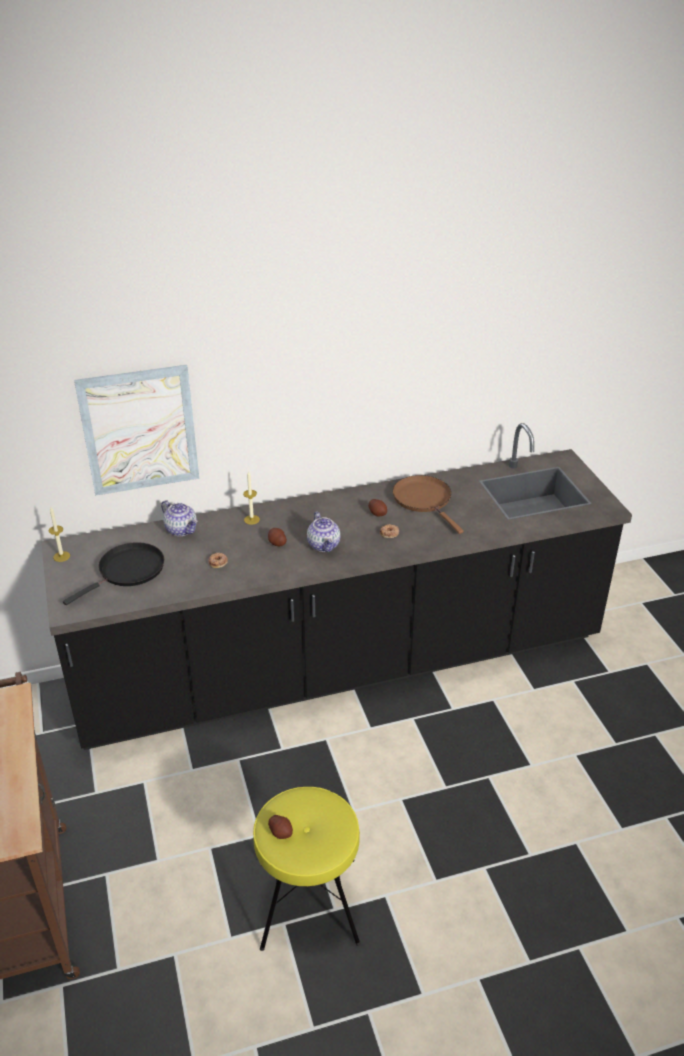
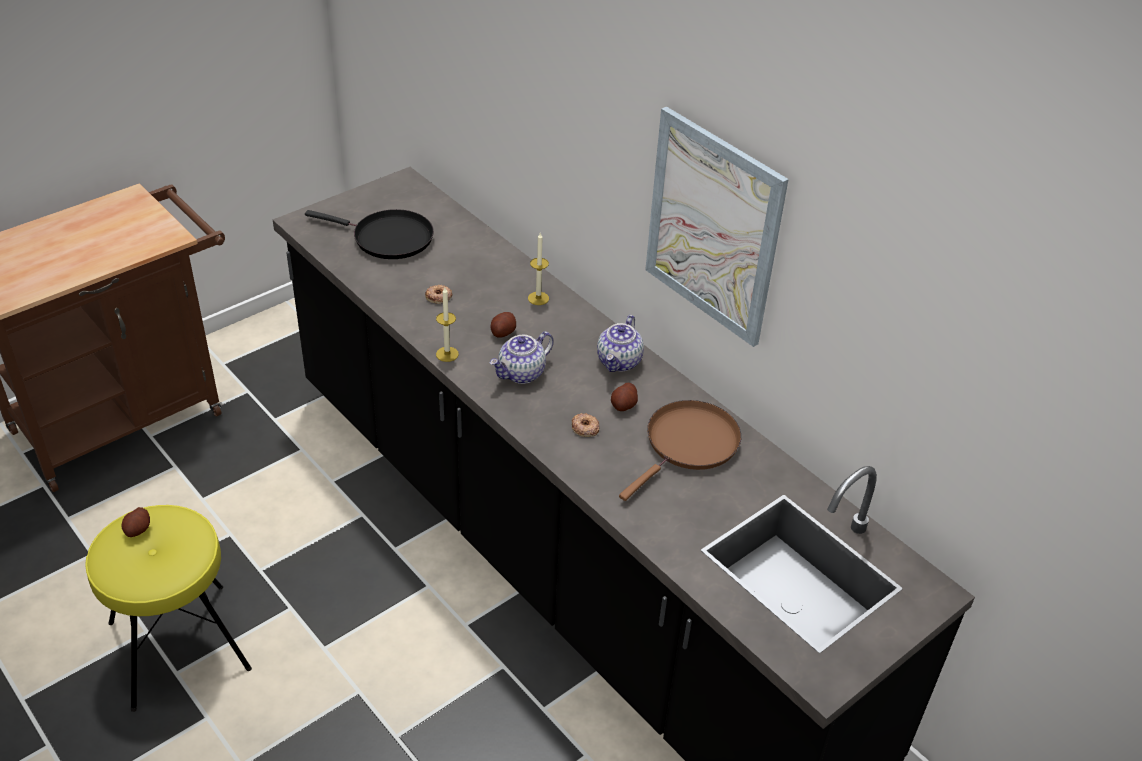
camera: 65 degrees right, 5 degrees up
(61, 556) = (390, 187): candle -> candle (447, 354)
(139, 430) = (495, 108): picture -> picture (713, 227)
(181, 529) = (485, 251): teapot -> teapot (619, 362)

